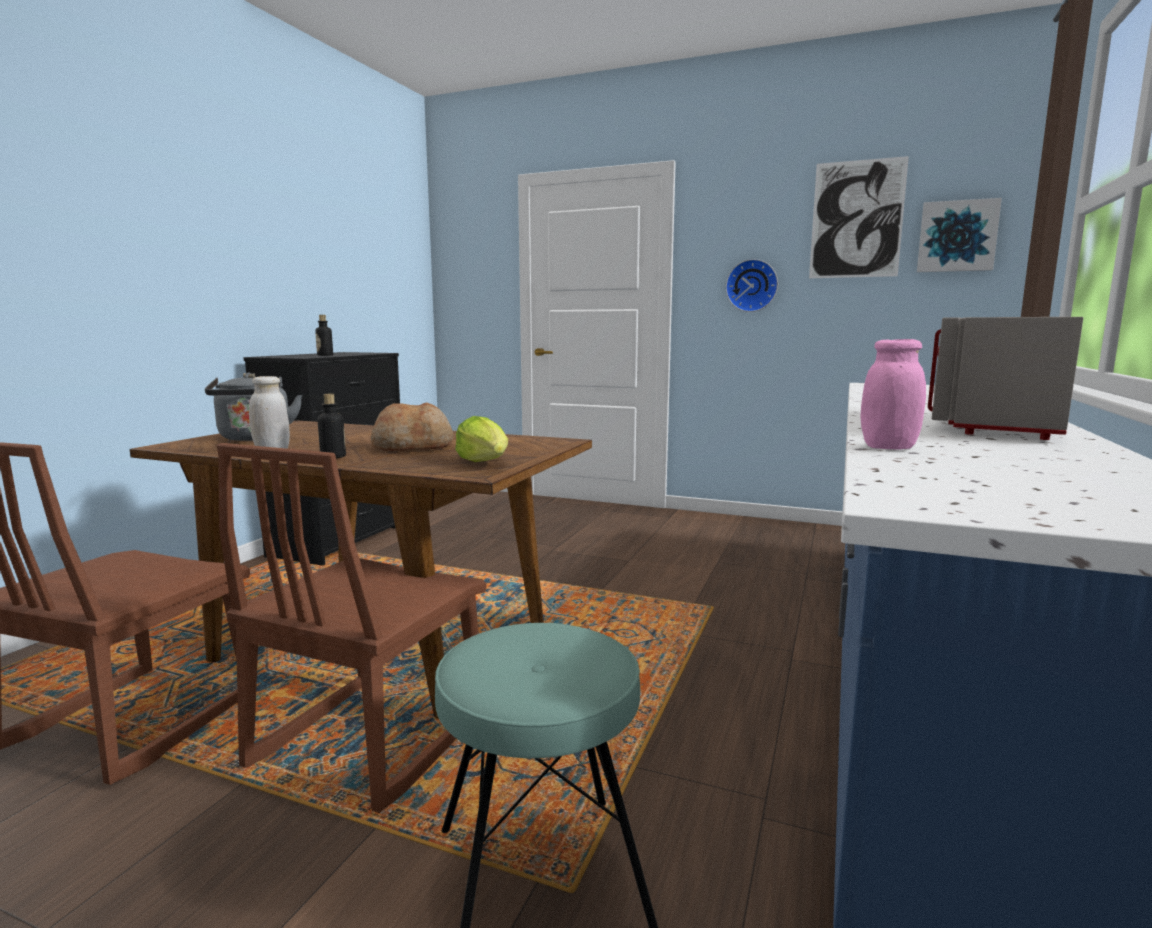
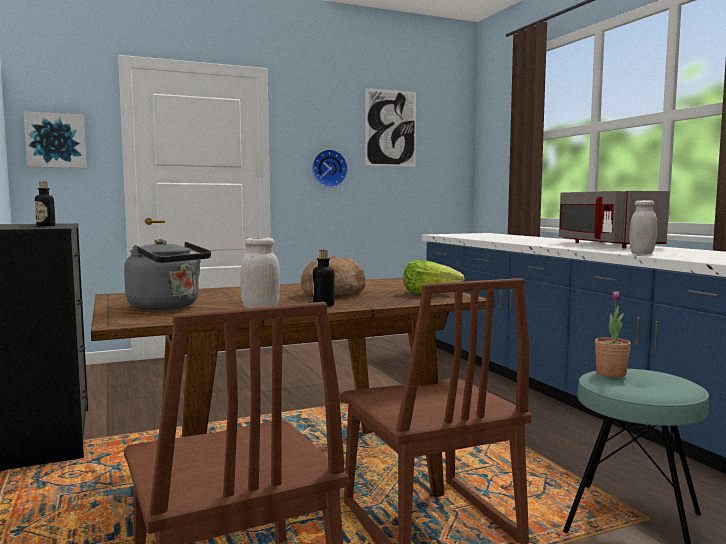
camera: 45 degrees left, 5 degrees down
(544, 633) = (611, 373): none -> potted plant
(889, 447) = (642, 253): pink jar -> white jar
(957, 236) = (442, 144): picture -> picture (56, 140)

